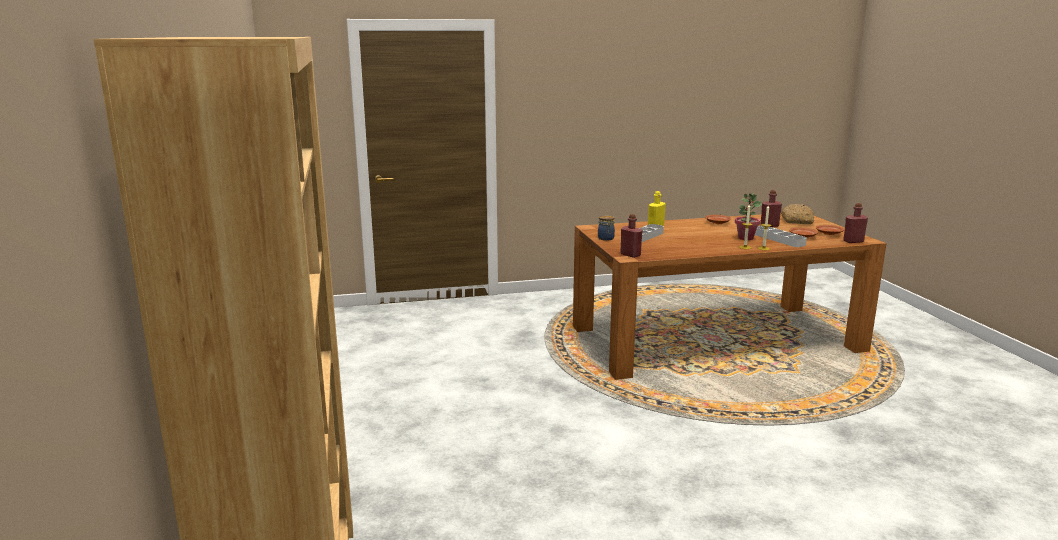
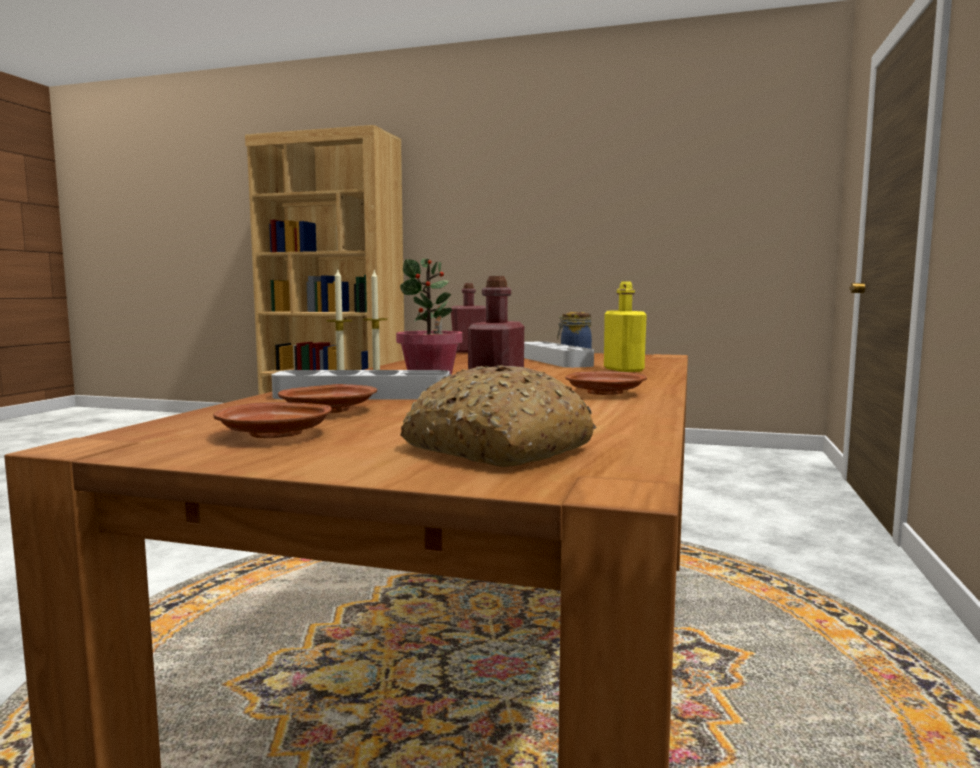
camera: 120 degrees right, 10 degrees down
(853, 241) = (149, 429): red bottle -> none

